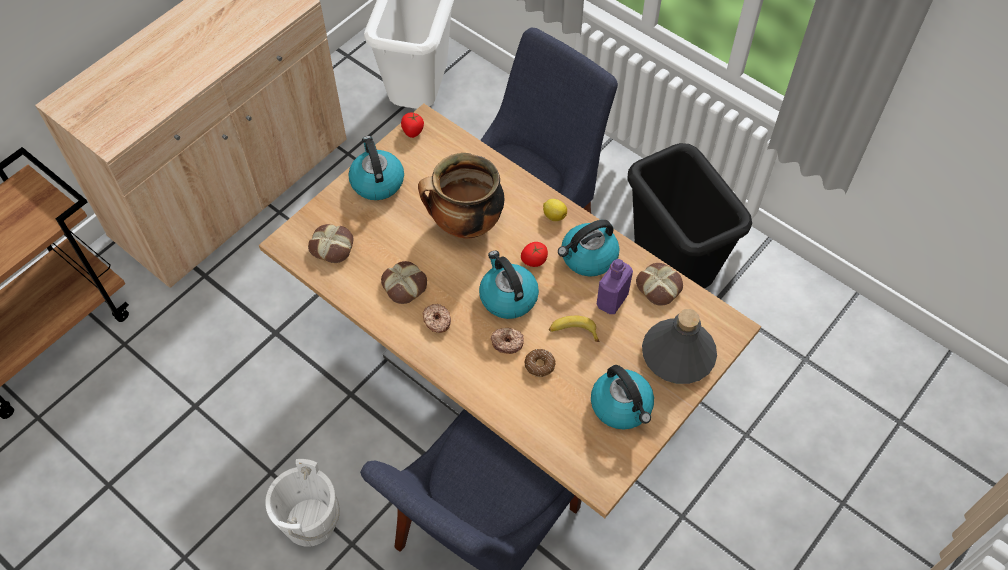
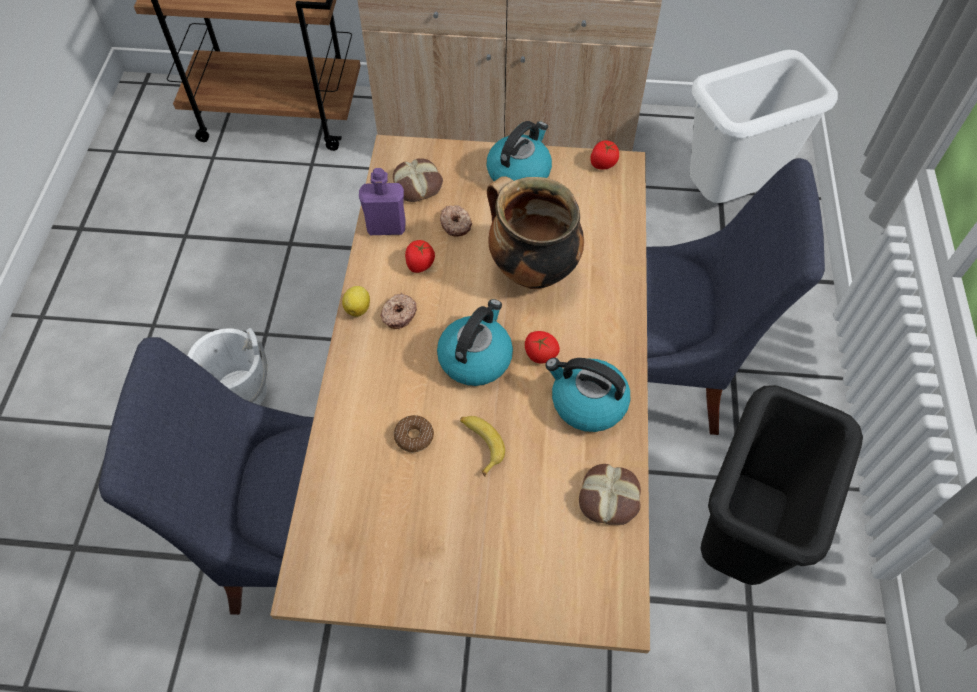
camera: 55 degrees right, 0 degrees up
(405, 285) = (420, 264): bread -> tomato
(507, 342) = (420, 390): donut -> donut (456, 224)
(554, 215) = (612, 339): lemon -> lemon (358, 308)
(612, 300) = (551, 459): purple bottle -> purple bottle (386, 227)
(622, 406) = (420, 551): kettle -> none
(677, 354) = (534, 572): grey bottle -> none

